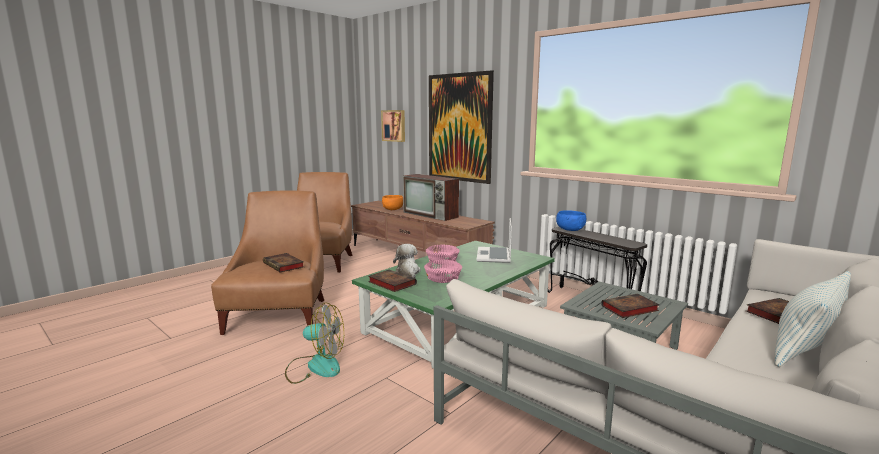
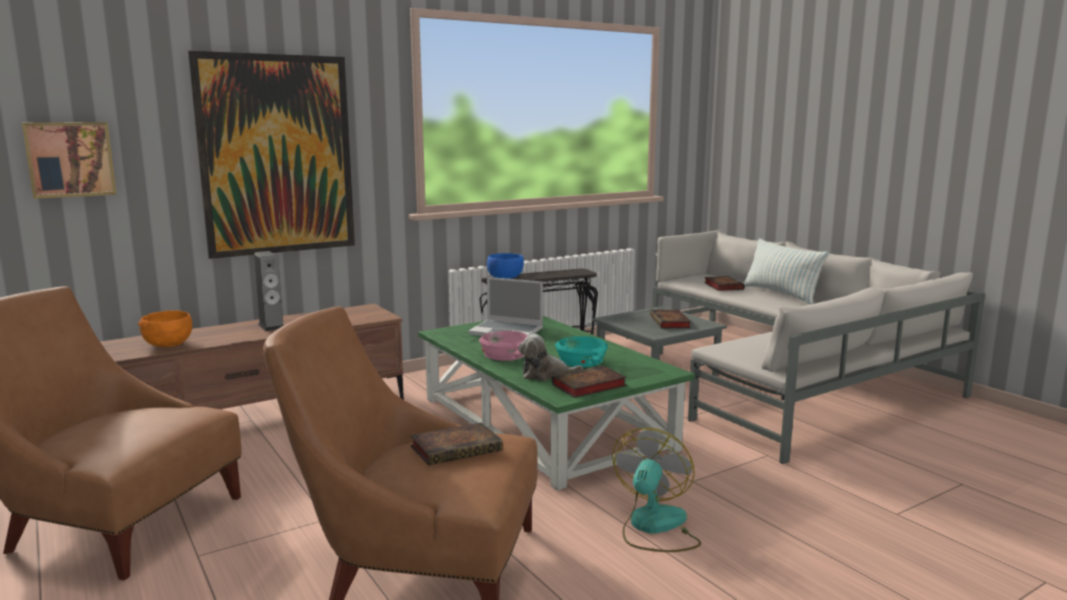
camera: 75 degrees left, 0 degrees up
(431, 215) = (271, 326): television -> speaker
(442, 278) = (580, 361): pink bowl -> turquoise bowl

